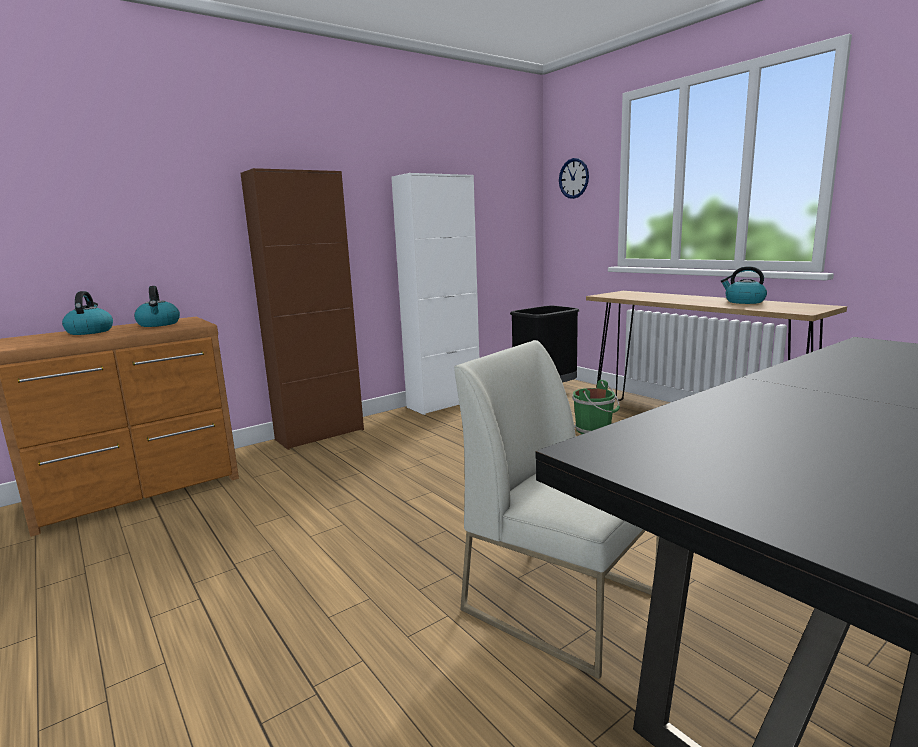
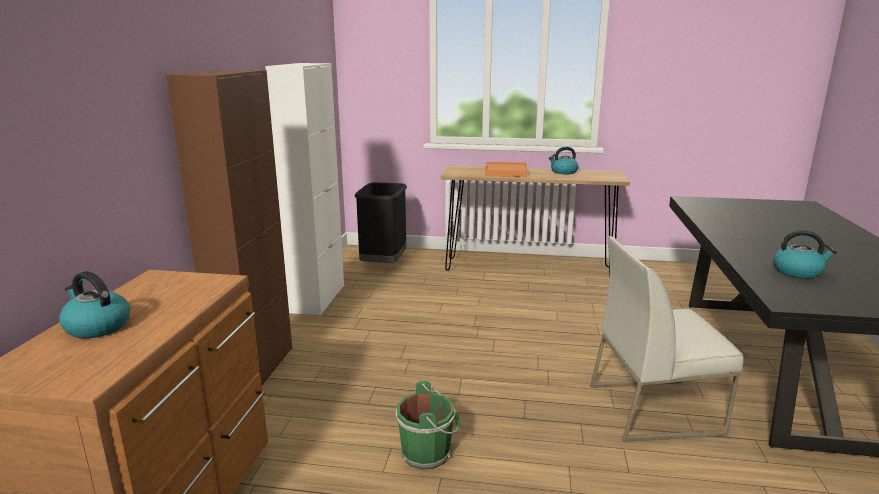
camera: 45 degrees left, 5 degrees up
(159, 324) = (157, 292): kettle -> kettle (798, 272)
(574, 178) = (376, 61): wall clock -> none
(594, 430) = (477, 288): green bucket -> green bucket (428, 453)
(666, 297) = (506, 172): none -> orange tray

